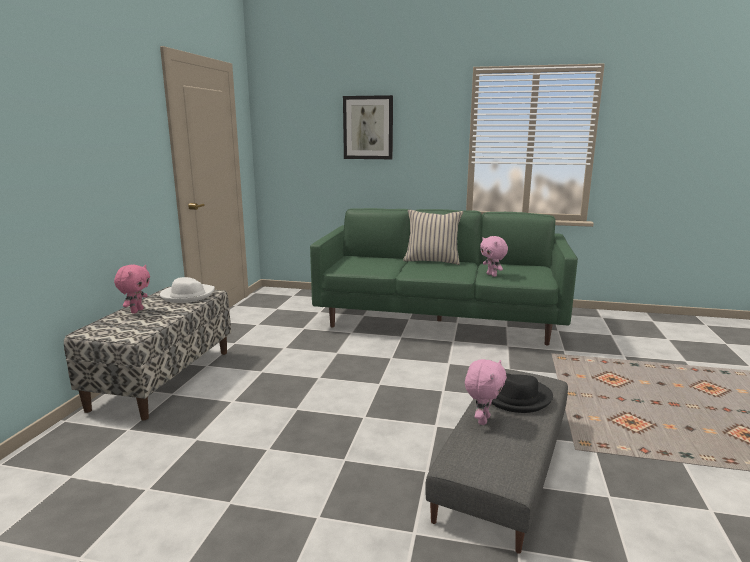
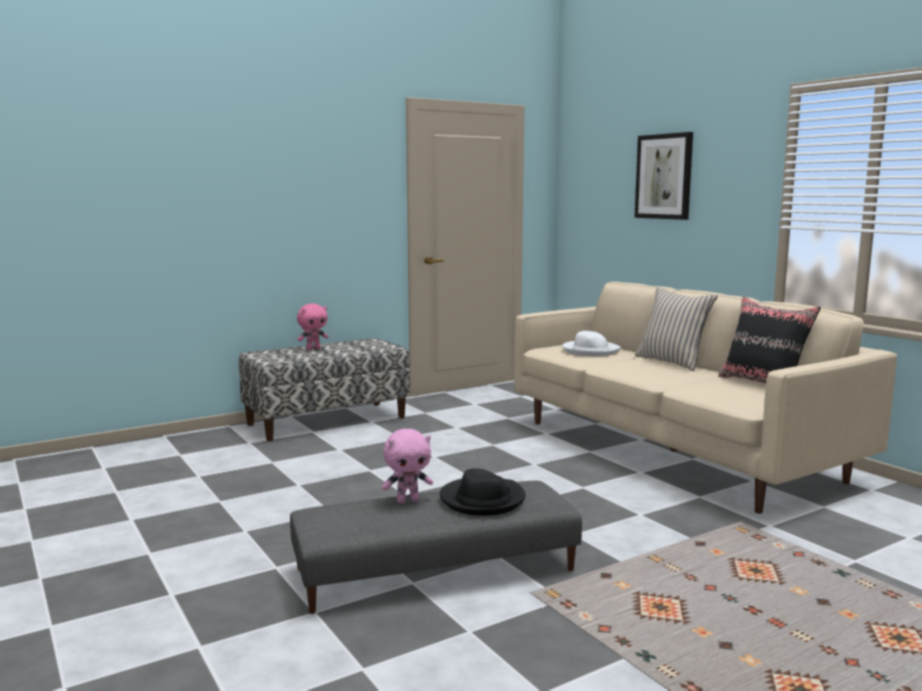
camera: 45 degrees right, 5 degrees down
(187, 295) = (370, 346): white hat -> white hat (590, 351)
(440, 321) = (674, 451): green sofa -> beige sofa
(492, 275) = (699, 387): pink plush toy -> none
(508, 265) = (763, 384): none -> black pillow

